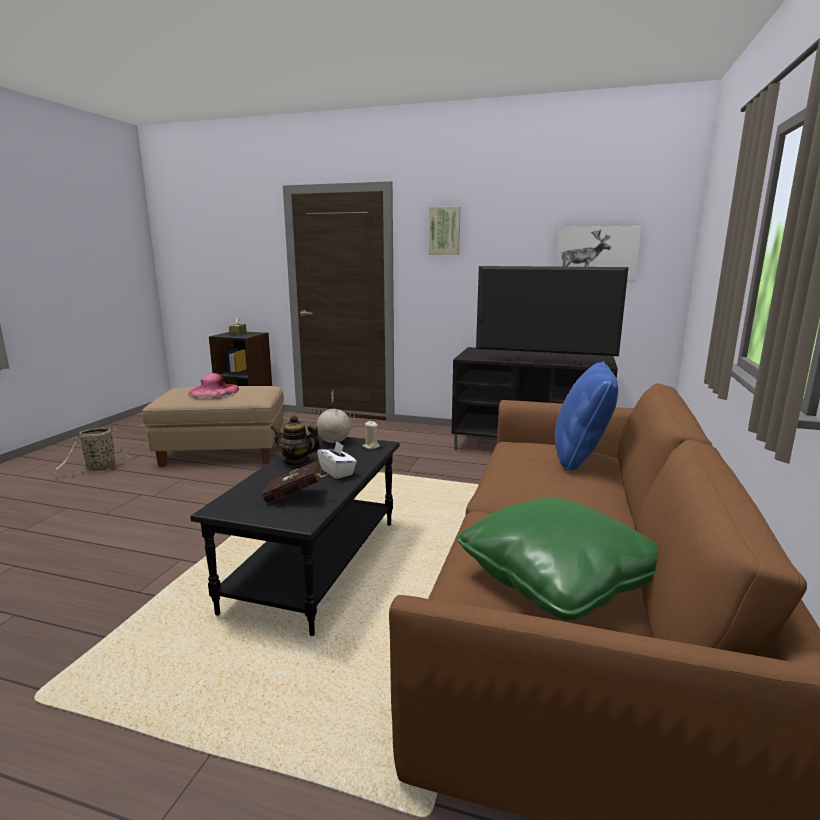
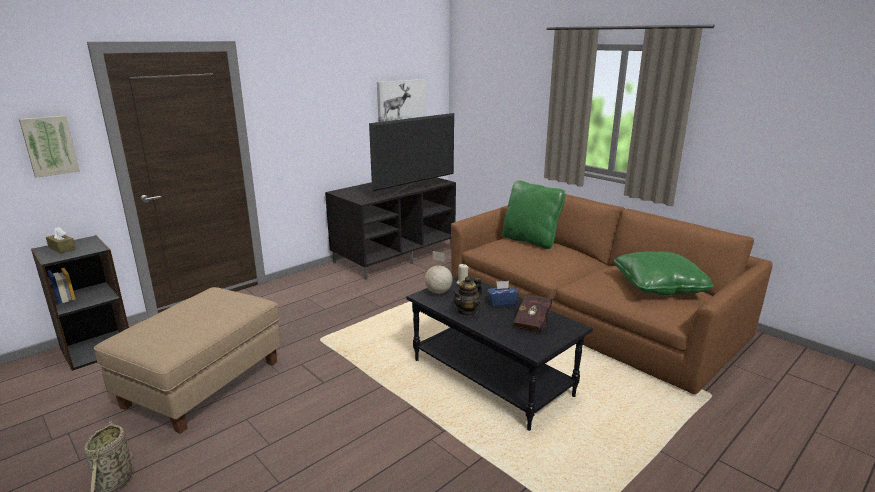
camera: 60 degrees left, 5 degrees up
(214, 390) = (194, 316): pink hat -> none
(337, 472) = (502, 302): white tissue box -> blue tissue box
(444, 231) = (292, 90): picture -> picture (50, 145)
(581, 457) = (530, 240): blue pillow -> green pillow

